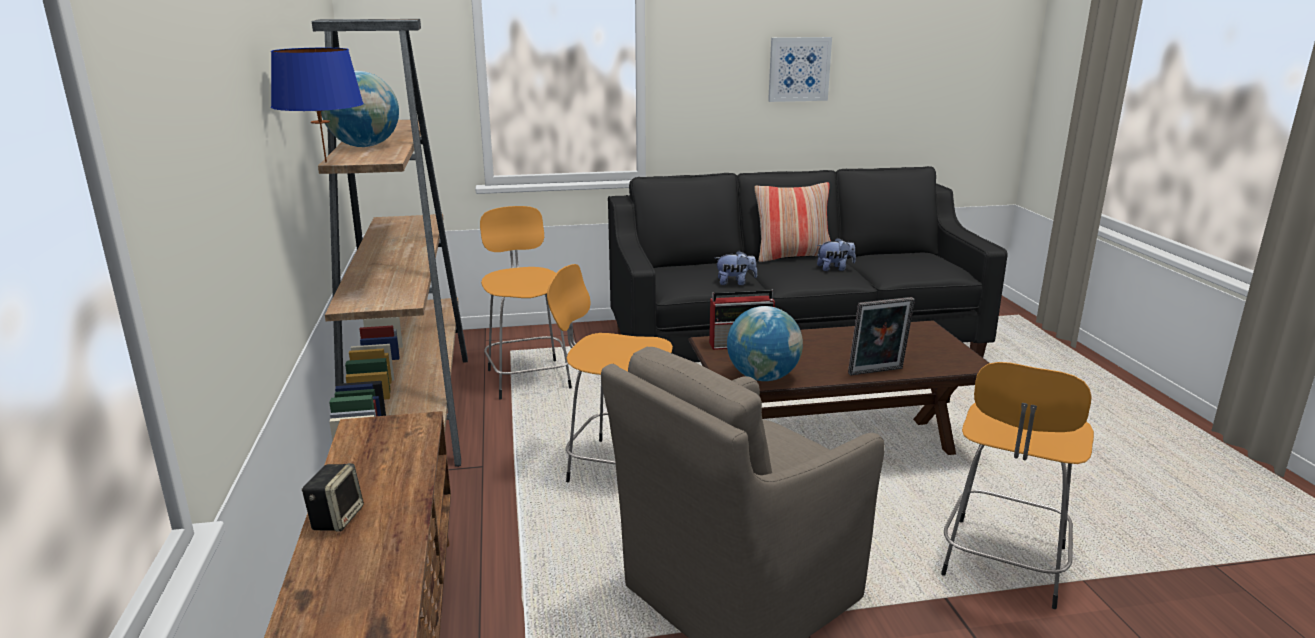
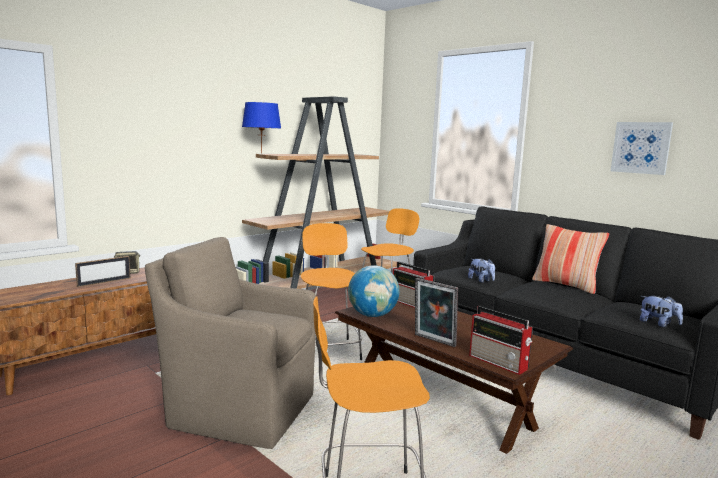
camera: 55 degrees right, 10 degrees down
(365, 146) = (301, 154): globe -> none
(377, 555) = (104, 282): none -> picture frame
(834, 269) = (569, 296): plush toy -> plush toy (658, 324)
(956, 363) = (499, 362): none -> radio

